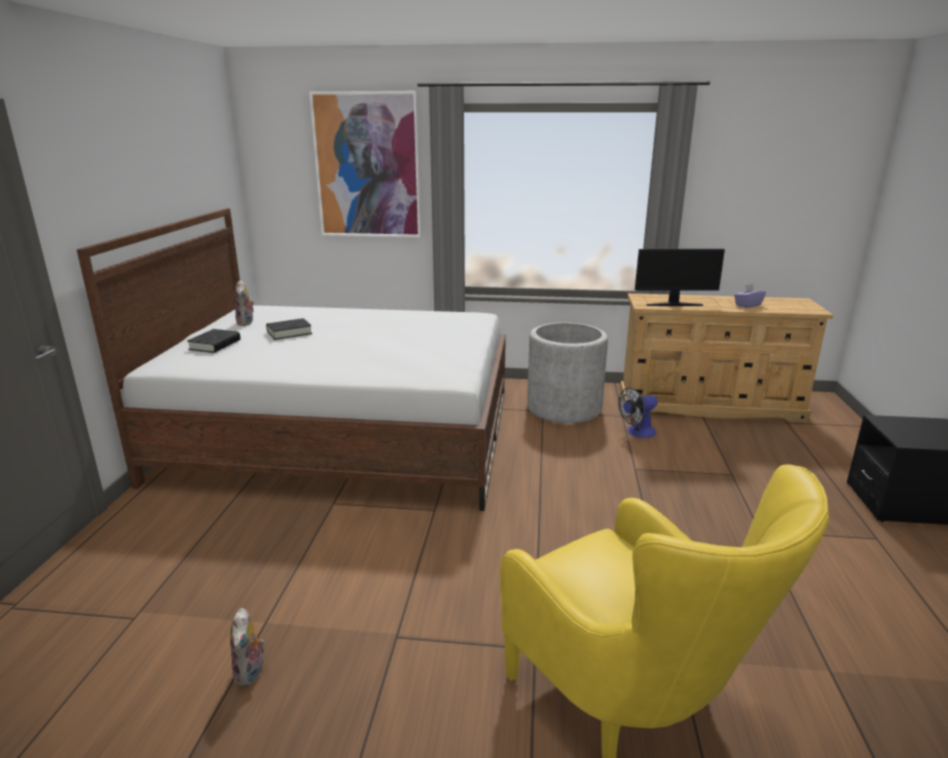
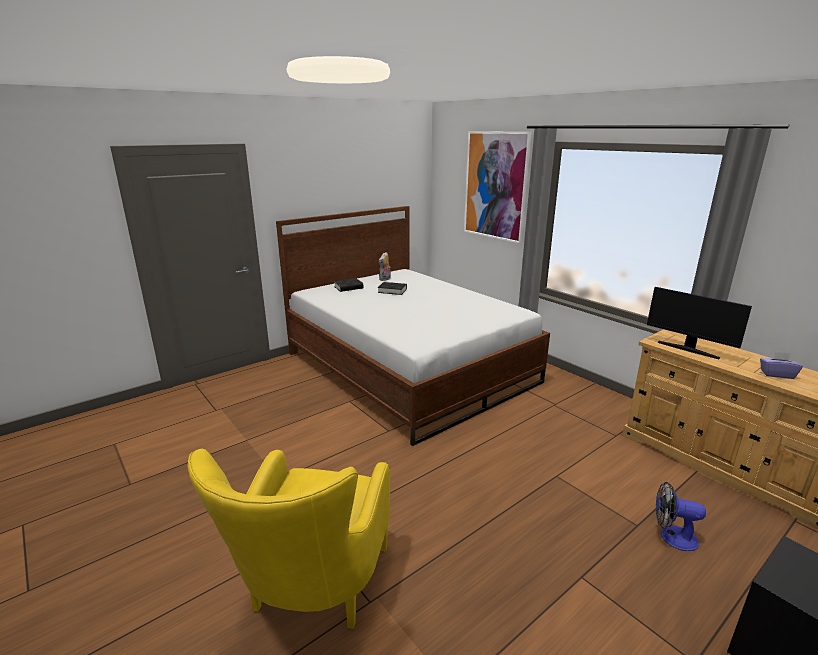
camera: 45 degrees right, 0 degrees up
(251, 673) = (214, 457): plush toy -> none
(564, 408) = (576, 409): grey planter -> none
(637, 432) = (606, 453): fan -> fan (672, 536)

